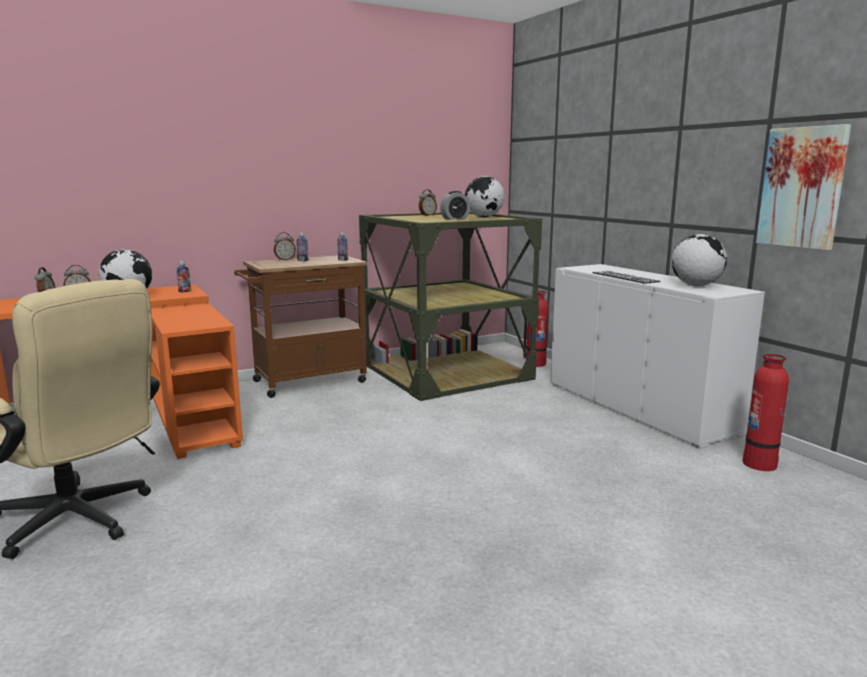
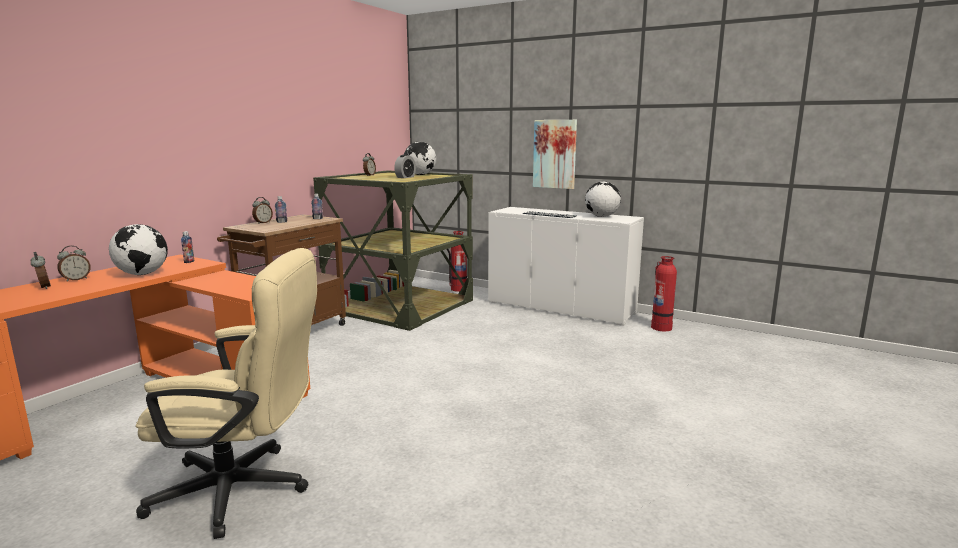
camera: 30 degrees left, 0 degrees up
(802, 187) = (664, 149): picture -> picture (555, 154)

